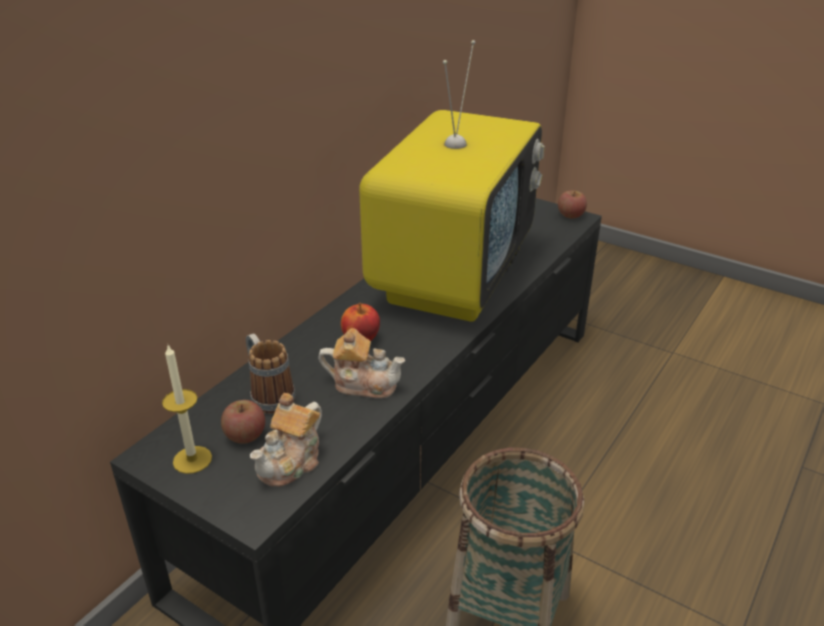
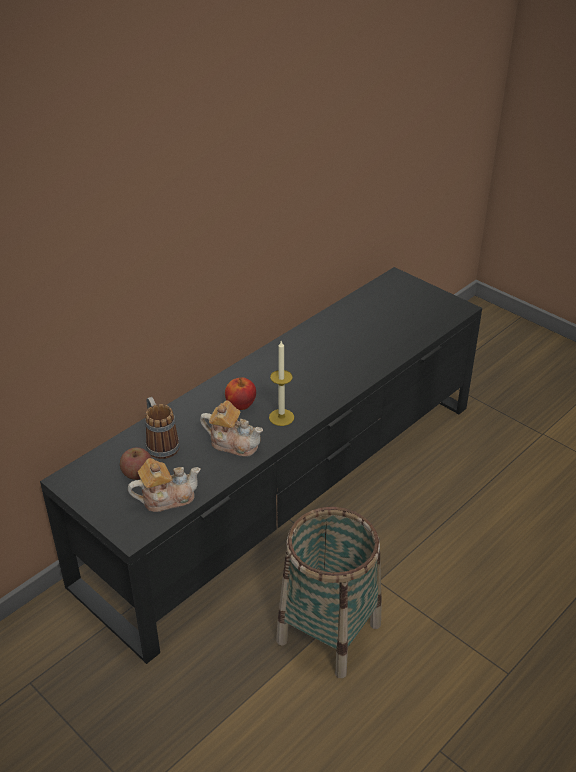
camera: 10 degrees right, 5 degrees up
(192, 459) = (97, 487): candle -> candle (281, 417)
(292, 462) = (166, 498): teapot -> teapot turned 150 degrees counterclockwise
(452, 277) = (330, 356): television -> none
(570, 215) = (454, 305): apple -> none

